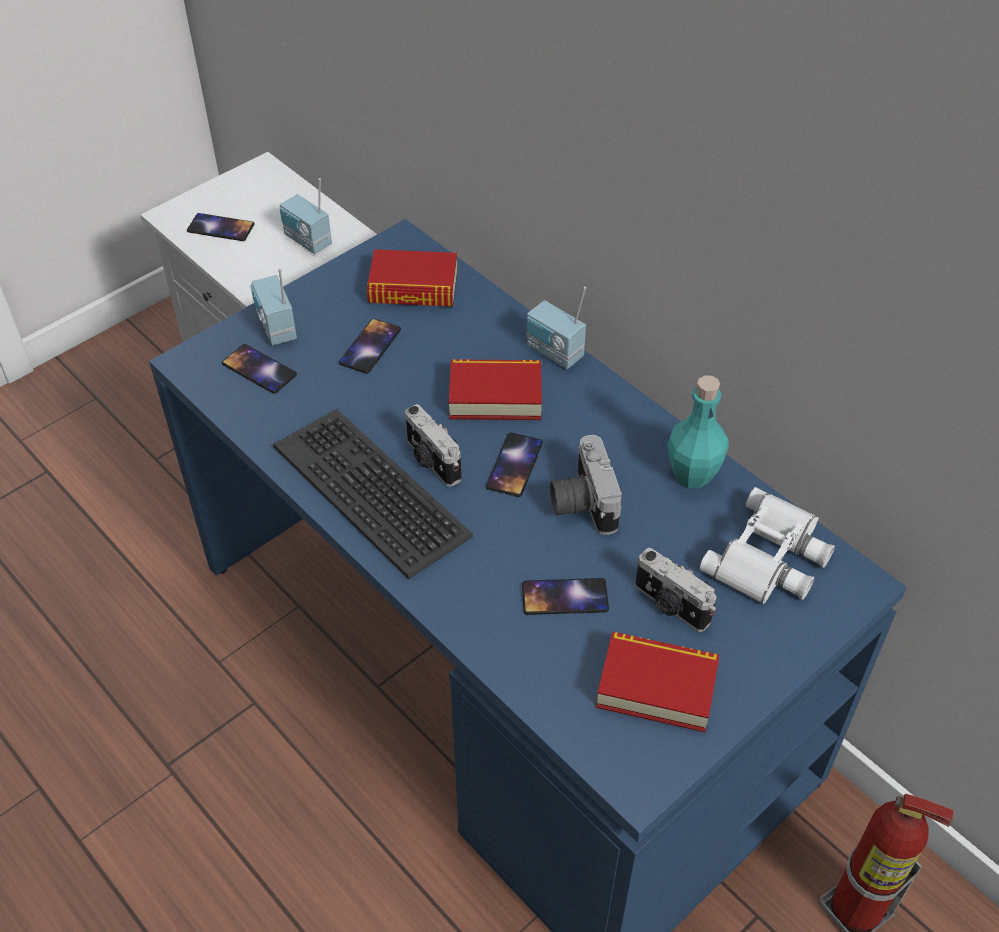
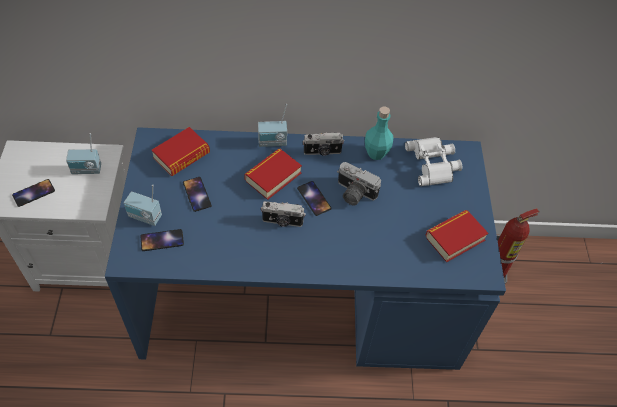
camera: 50 degrees left, 5 degrees up
(372, 490) = (275, 251): keyboard -> none
(565, 597) = (391, 233): phone -> none
(670, 606) = (425, 207): camera -> camera (322, 152)

